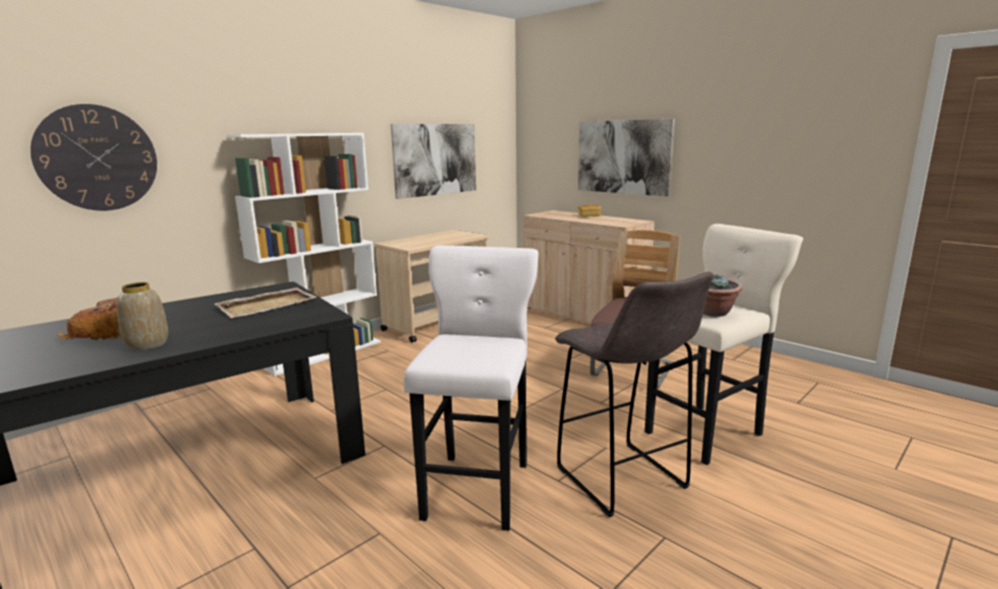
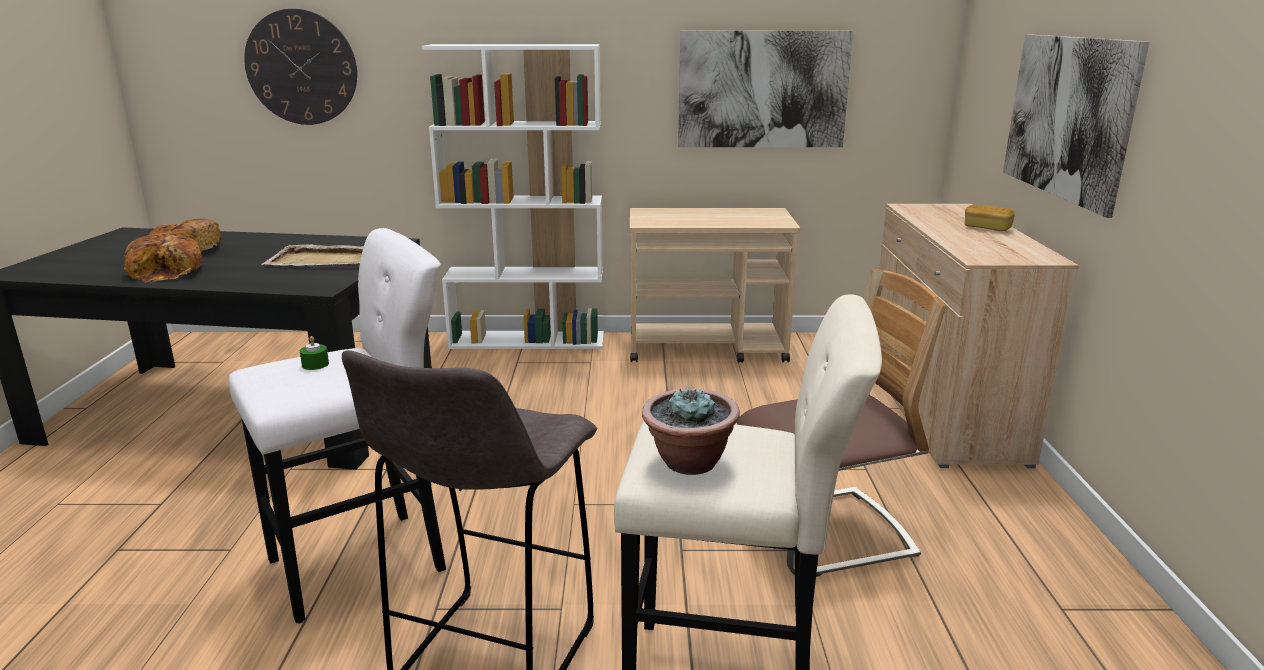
camera: 45 degrees right, 5 degrees up
(147, 345) = (168, 272): vase -> bread
(455, 345) = (315, 364): none -> green candle

